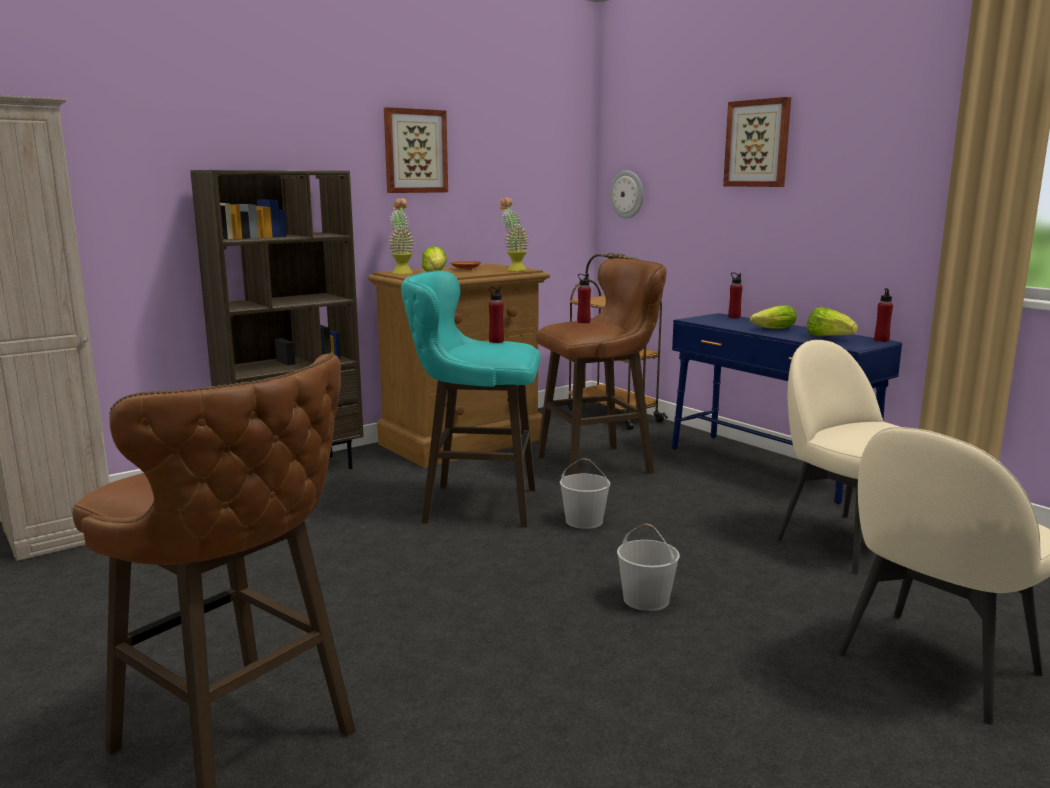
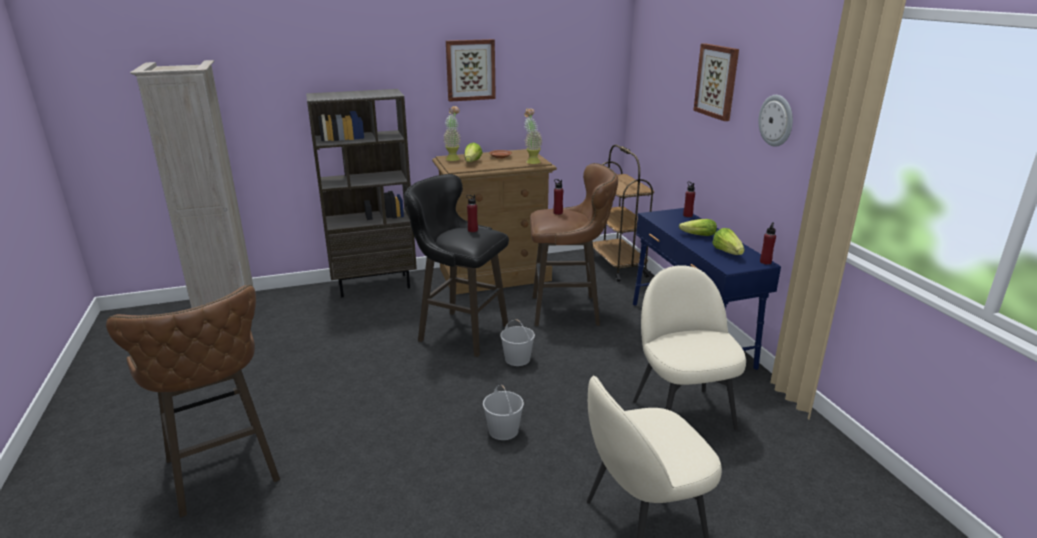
camera: 20 degrees right, 10 degrees up
(474, 505) = (460, 332): turquoise stool -> black stool
(627, 194) = (644, 99): wall clock -> wall clock (776, 120)

